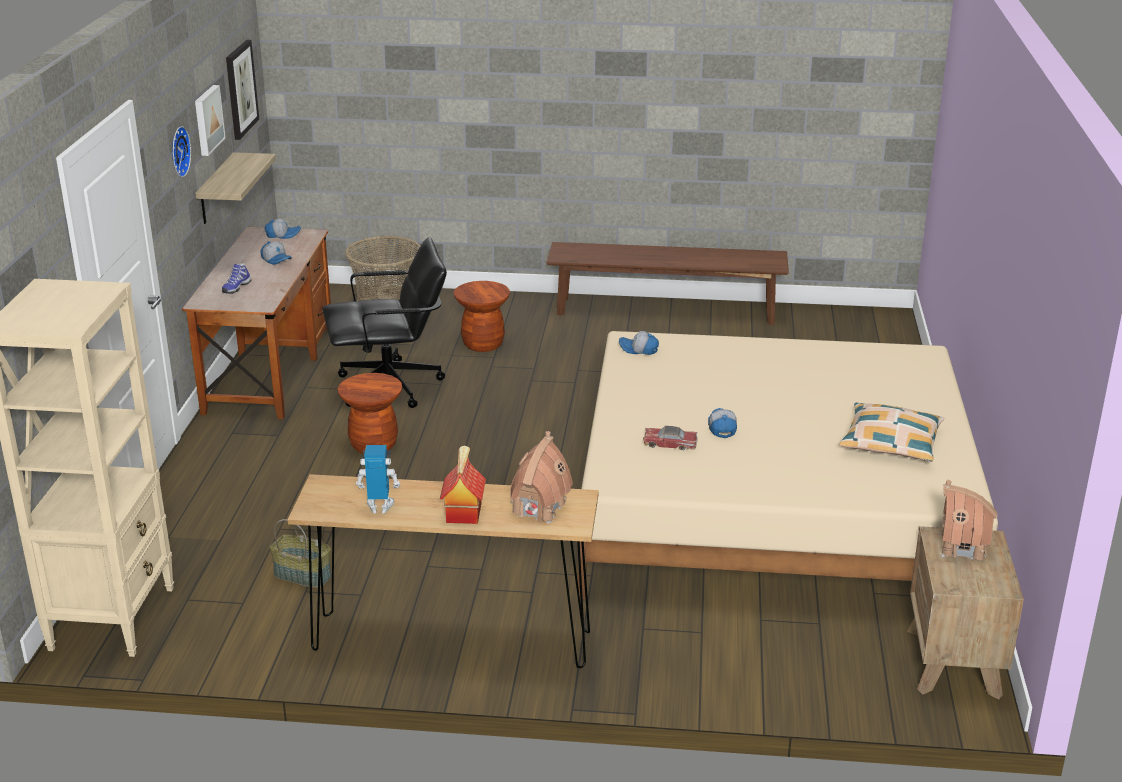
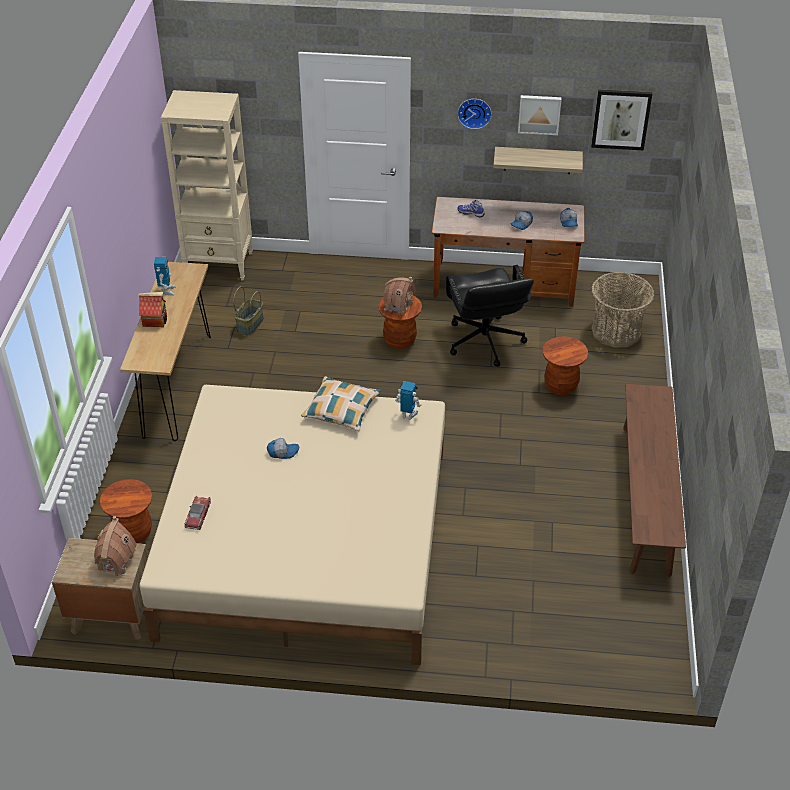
camera: 90 degrees right, 15 degrees up
(538, 507) = (154, 349): toy house -> toy house (399, 306)
(638, 350) = (408, 415): cap -> toy robot
(670, 444) = (263, 425): toy car -> toy car (198, 515)
(792, 657) = (133, 533): none -> brown stool
(890, 442) = (252, 542): pillow -> pillow (341, 409)

